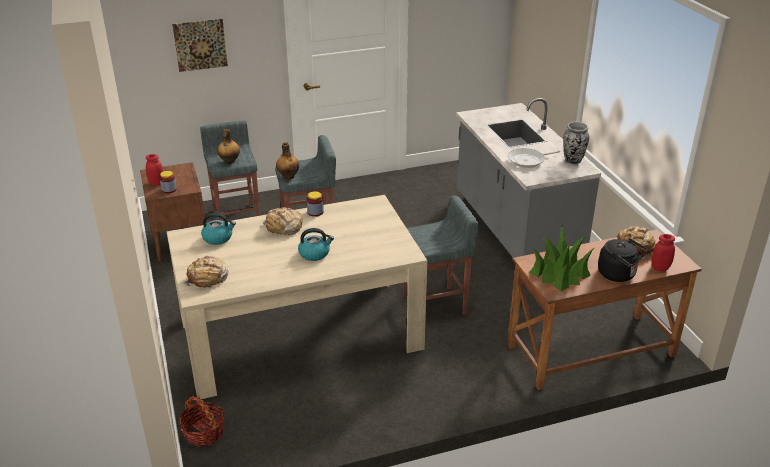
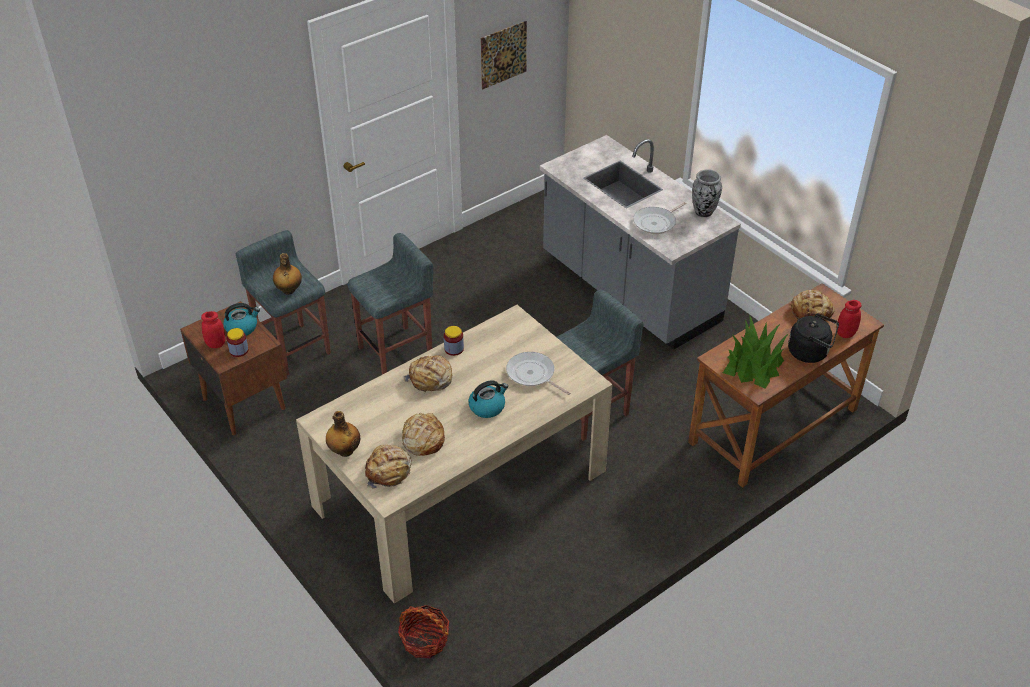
camera: 20 degrees left, 10 degrees up
(200, 45) = (221, 152): picture -> picture (503, 54)
(218, 238) = (364, 413): kettle -> kettle (242, 328)
(249, 264) = (423, 439): none -> bread
(288, 176) = (375, 296): bottle -> bottle (344, 450)
(365, 240) = (532, 374): none -> frying pan

